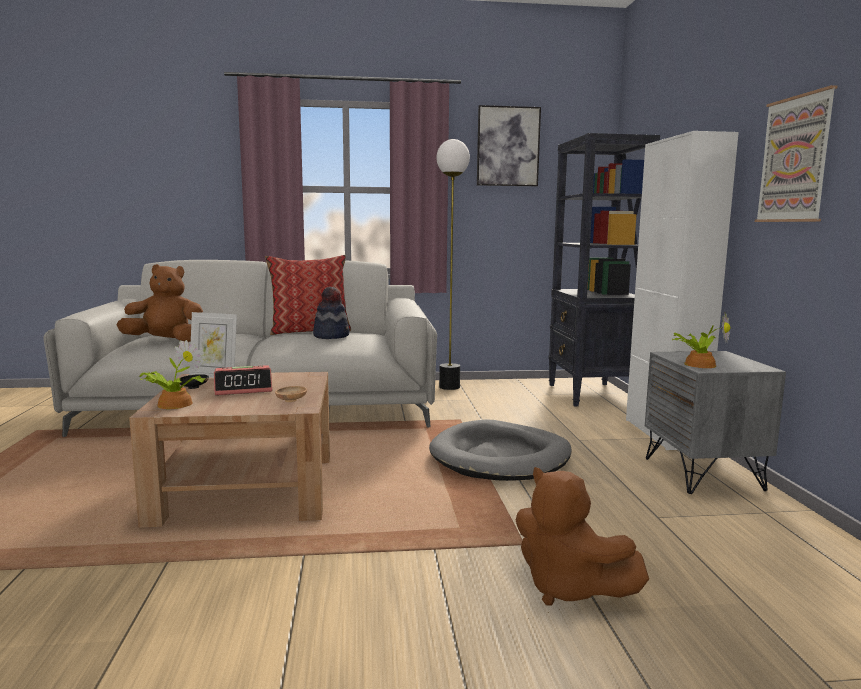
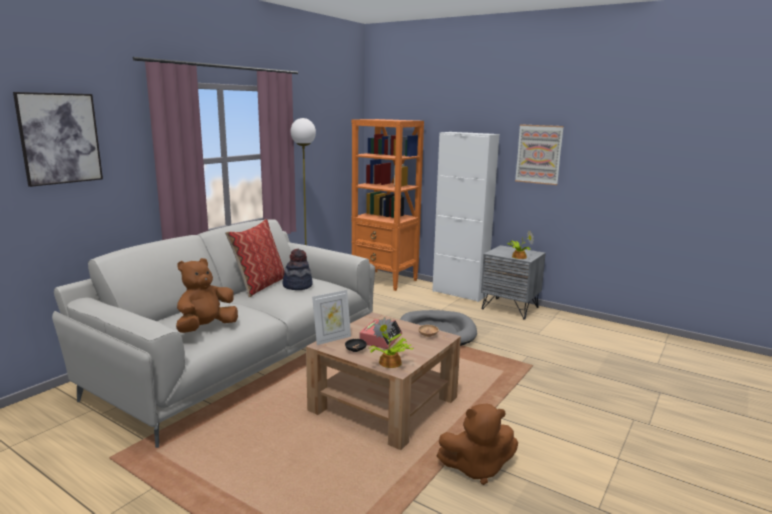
camera: 50 degrees left, 5 degrees up
(508, 146) = (316, 118): picture -> picture (60, 138)
(568, 588) = (575, 373): brown plush toy -> brown plush toy (476, 468)
(591, 394) = (385, 280): black bookcase -> orange bookcase

